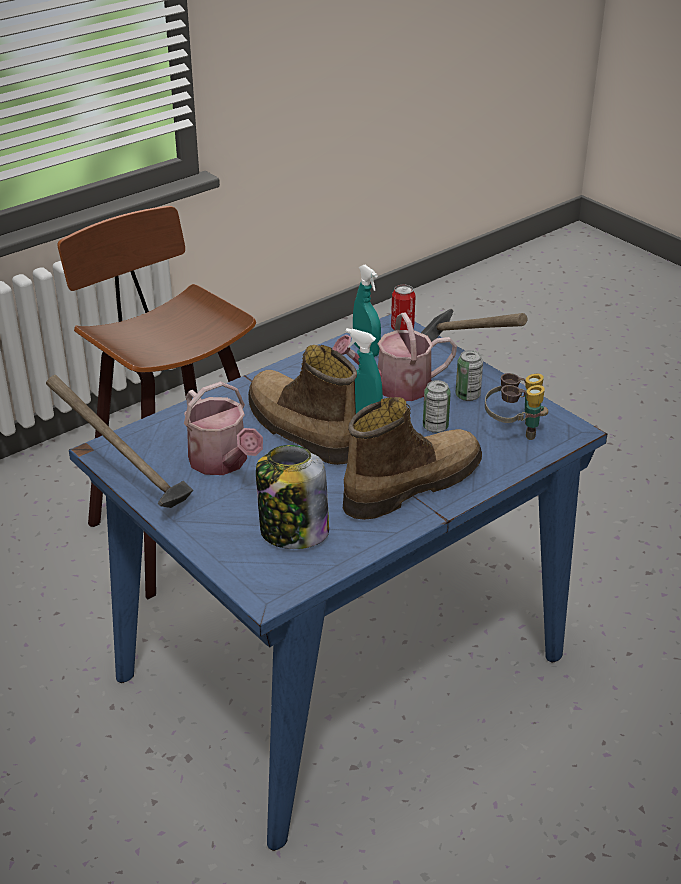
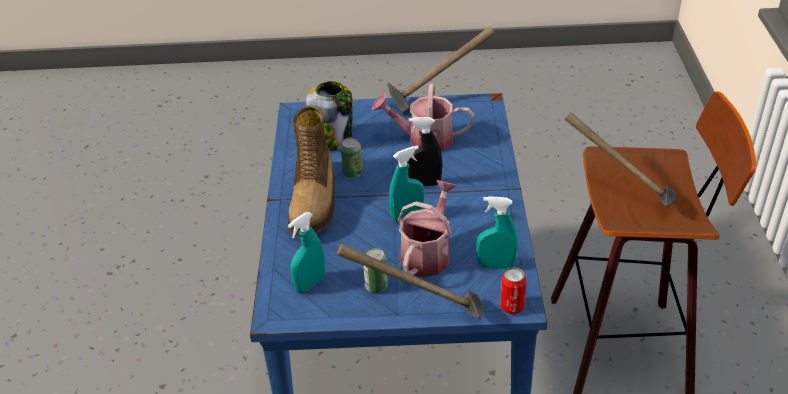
camera: 130 degrees right, 5 degrees up
(173, 348) = (620, 194): none -> hammer
(300, 430) = (424, 183): boot -> black spray bottle
(435, 427) = (359, 246): can -> can (353, 173)
(514, 430) = (310, 284): binoculars -> turquoise spray bottle

